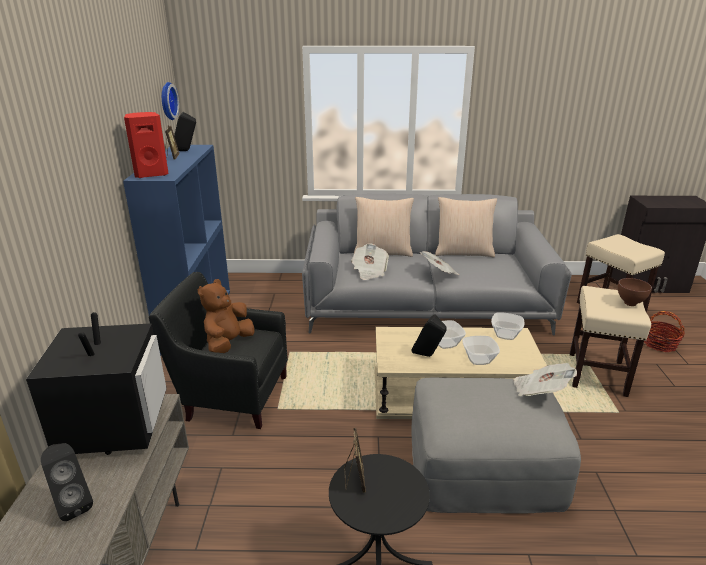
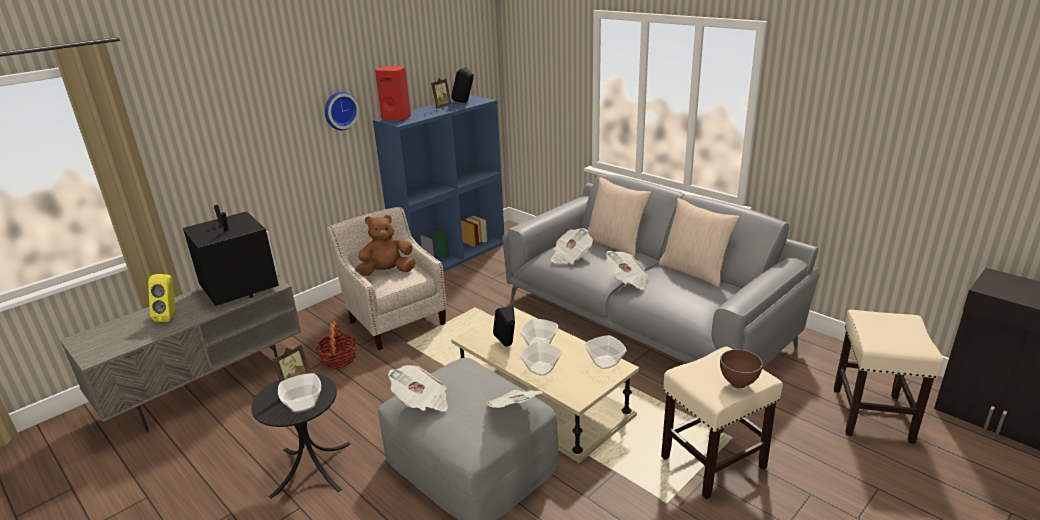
camera: 45 degrees right, 0 degrees up
(72, 504) = (170, 316): black speaker -> yellow speaker
(114, 426) = (239, 288): television -> television turned 75 degrees counterclockwise
(166, 101) = (475, 55): wall clock -> wall clock (340, 110)
(232, 395) = (396, 319): black armchair -> beige armchair
(399, 490) = (302, 404): none -> bowl
(475, 425) = (421, 402): none -> newspaper
(659, 344) = (861, 480): basket -> basket (338, 359)

